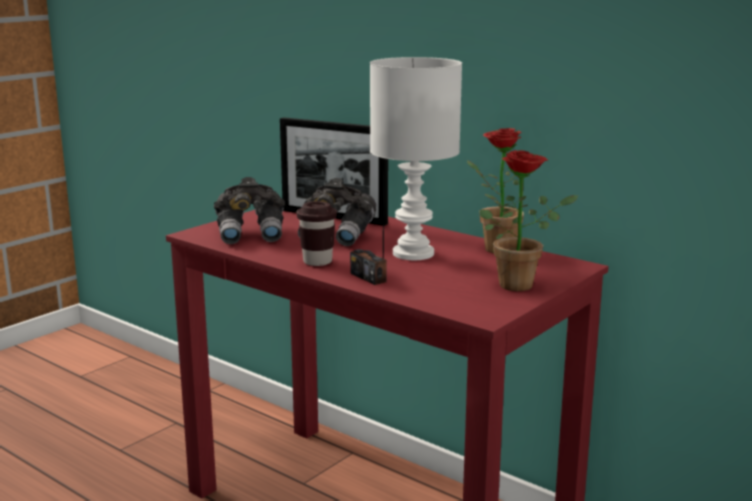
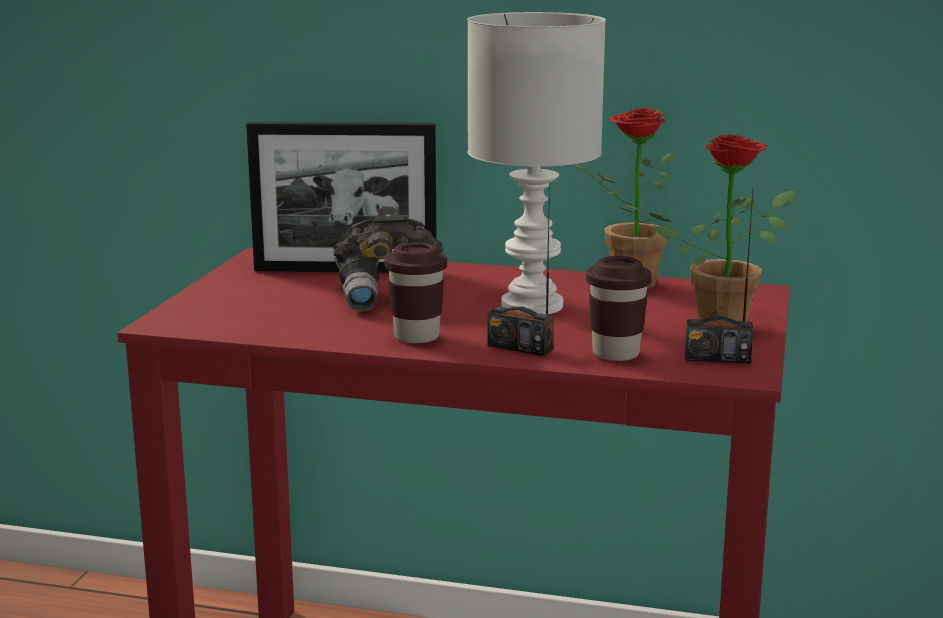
camera: 25 degrees left, 0 degrees up
(251, 234) = (258, 311): grey binoculars -> none
(421, 290) = (616, 354): none -> brown cup
(482, 304) = (717, 358): none -> radio

